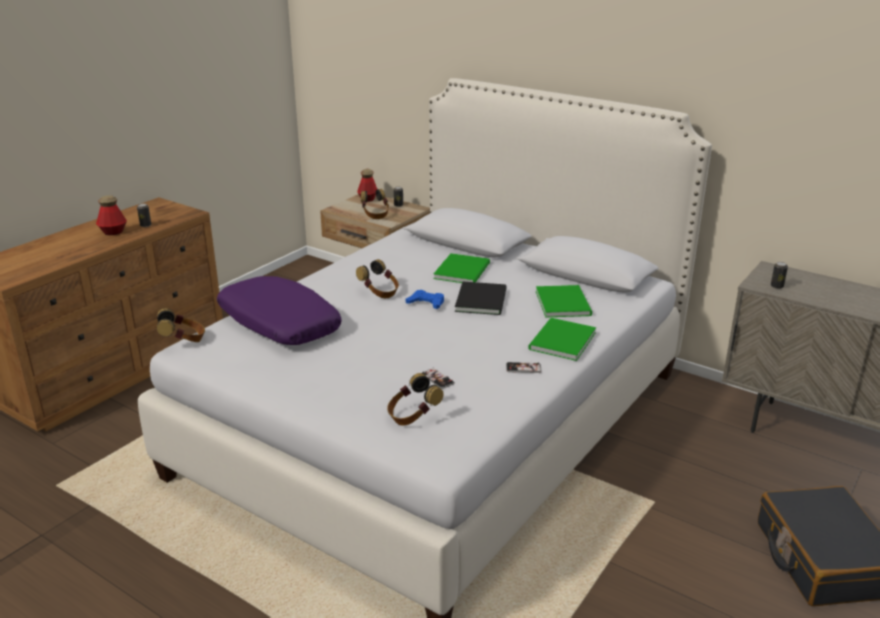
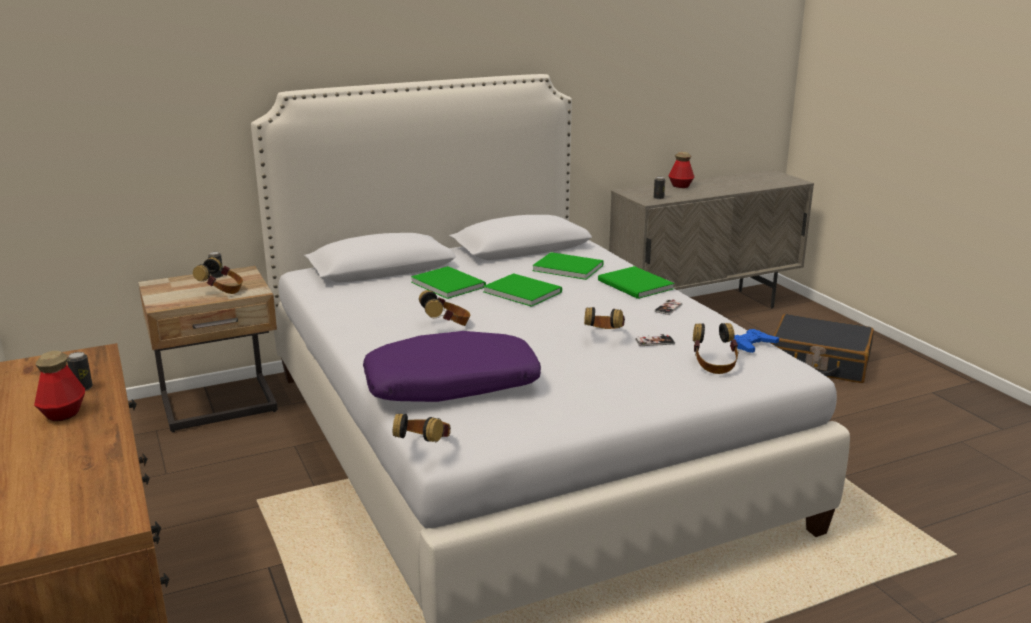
camera: 60 degrees left, 5 degrees down
(367, 199) = (167, 285): bottle -> bottle (680, 186)
(426, 303) = (499, 312): blue game controller -> blue game controller (752, 345)
(427, 354) = (603, 335): none -> headphones
(482, 299) = (522, 291): black book -> green book

